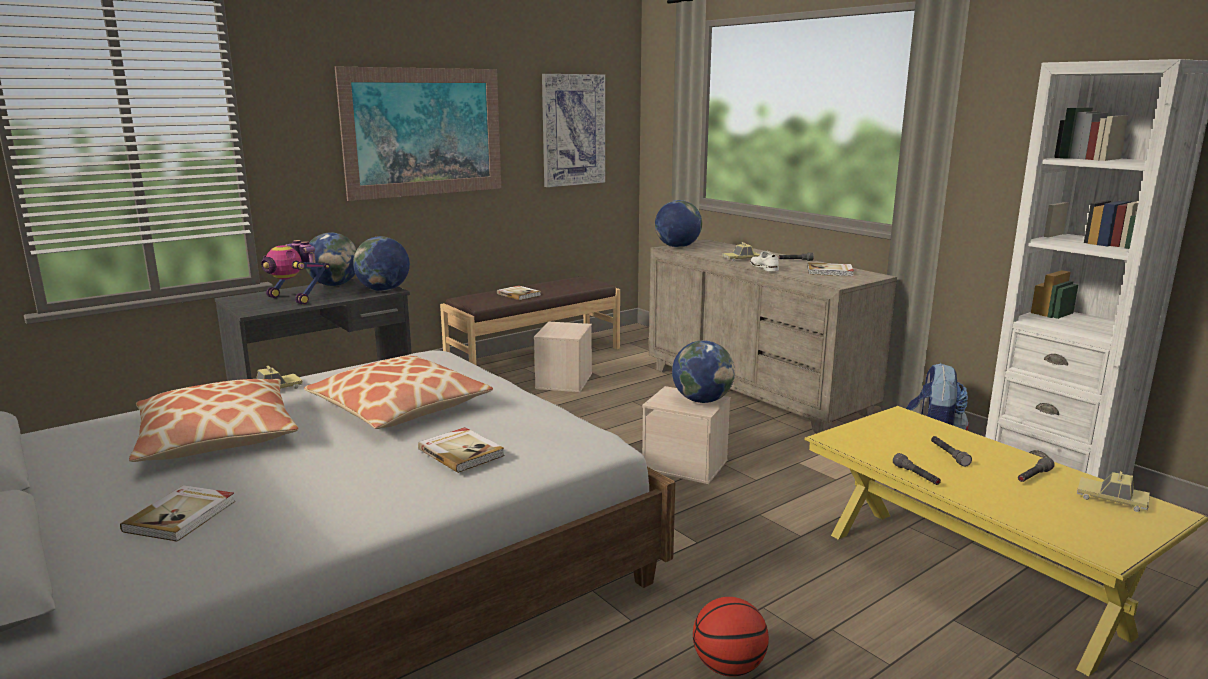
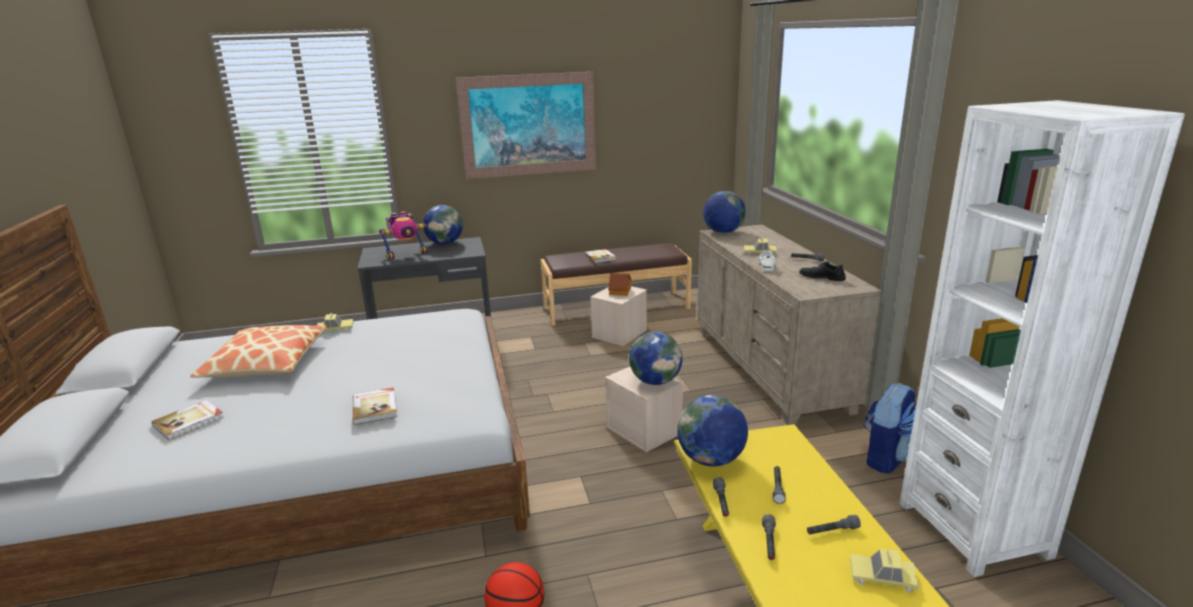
camera: 25 degrees right, 5 degrees up
(294, 299) = (406, 254): toy robot -> toy robot turned 90 degrees counterclockwise
(383, 290) = (469, 252): globe -> globe (710, 459)
(399, 408) = (386, 359): pillow -> none
(564, 328) = (620, 291): none -> toy house
(573, 130) = (666, 119): picture -> none
(830, 272) = (822, 277): book -> black shoe
(996, 497) = (769, 543): none -> grey flashlight
(1112, 499) = (882, 576): toy car -> toy car turned 45 degrees counterclockwise

